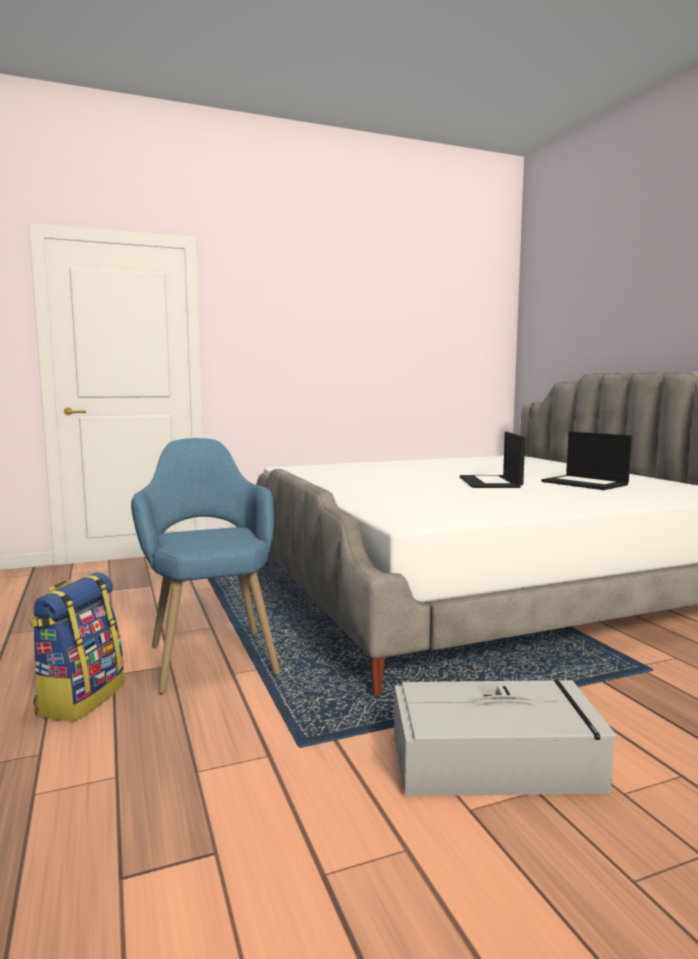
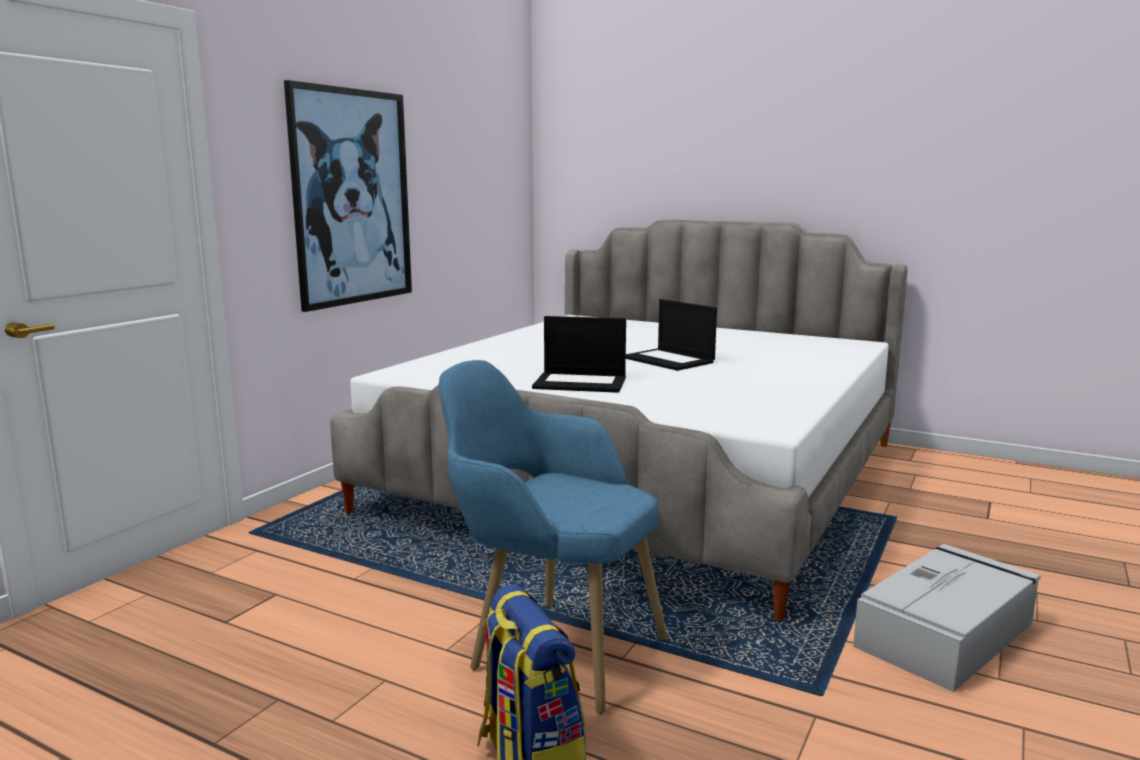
camera: 40 degrees left, 5 degrees up
(315, 352) = (352, 197): none -> picture
(585, 483) = (741, 347): laptop -> laptop (581, 383)

